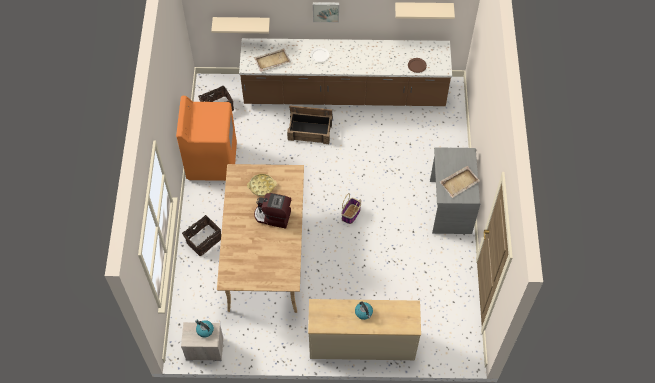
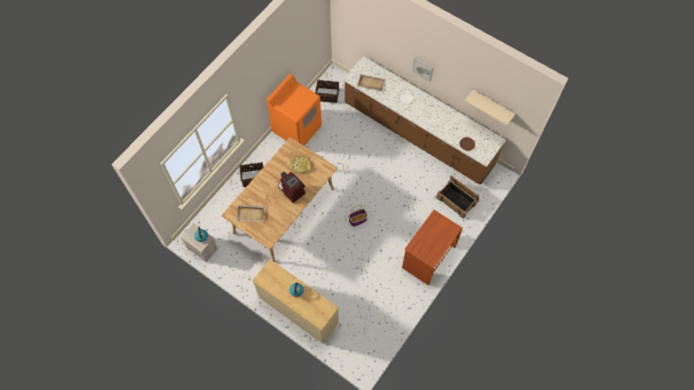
camera: 35 degrees right, 5 degrees up
(241, 23) = (366, 45): beige shelf -> none
(310, 128) = (376, 145): crate -> crate (457, 199)
(449, 206) = (428, 257): grey desk -> brown desk
(459, 182) = (431, 245): beige tray -> beige tray (251, 213)

